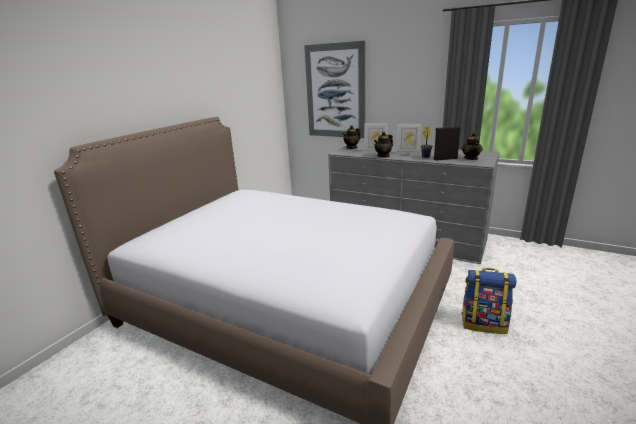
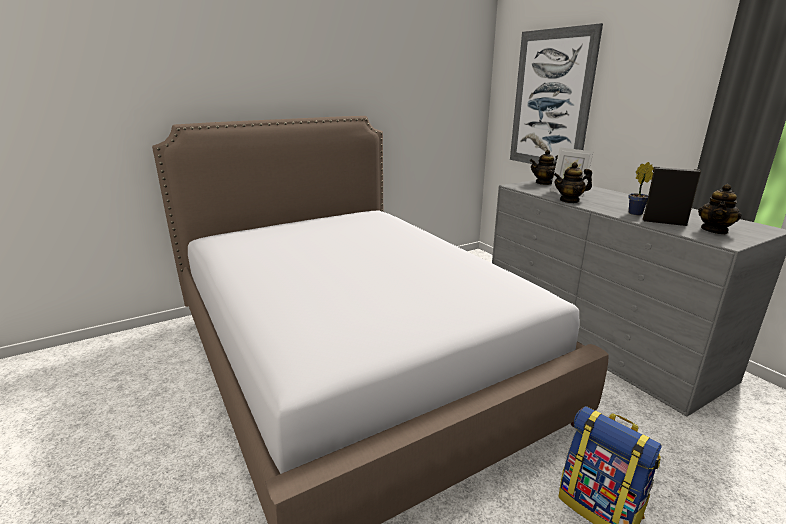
camera: 30 degrees right, 0 degrees up
(408, 153) = (615, 203): picture frame -> none

